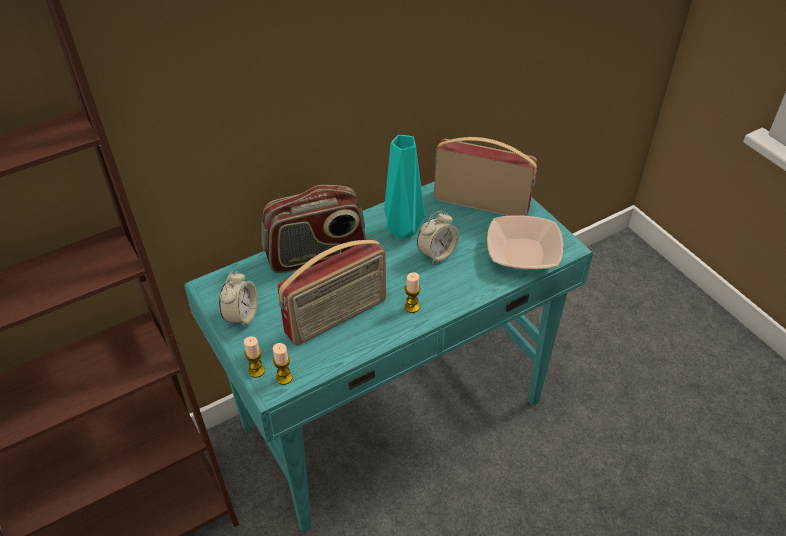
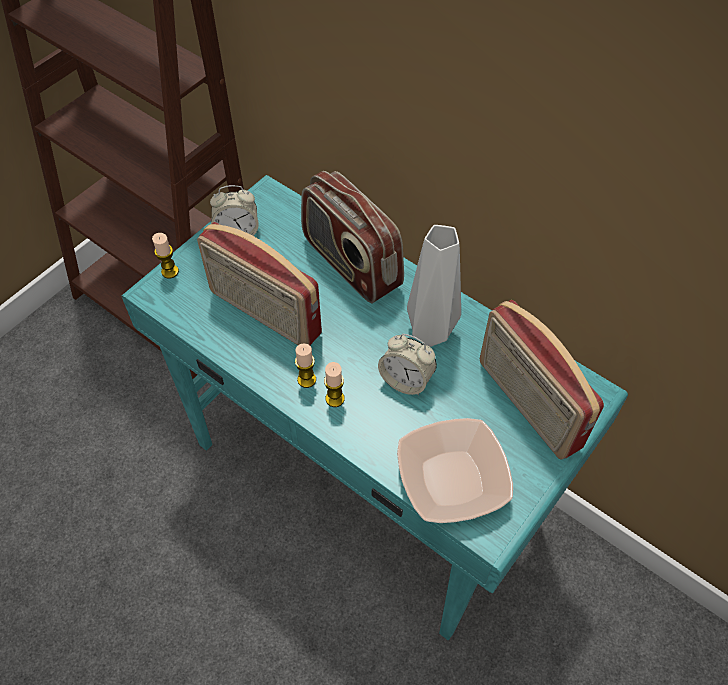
camera: 70 degrees right, 10 degrees up
(284, 378) = (167, 297): candle -> candle (335, 399)
(403, 229) = (433, 332): turquoise vase -> grey vase
(481, 203) = (526, 405): radio -> radio turned 150 degrees clockwise

